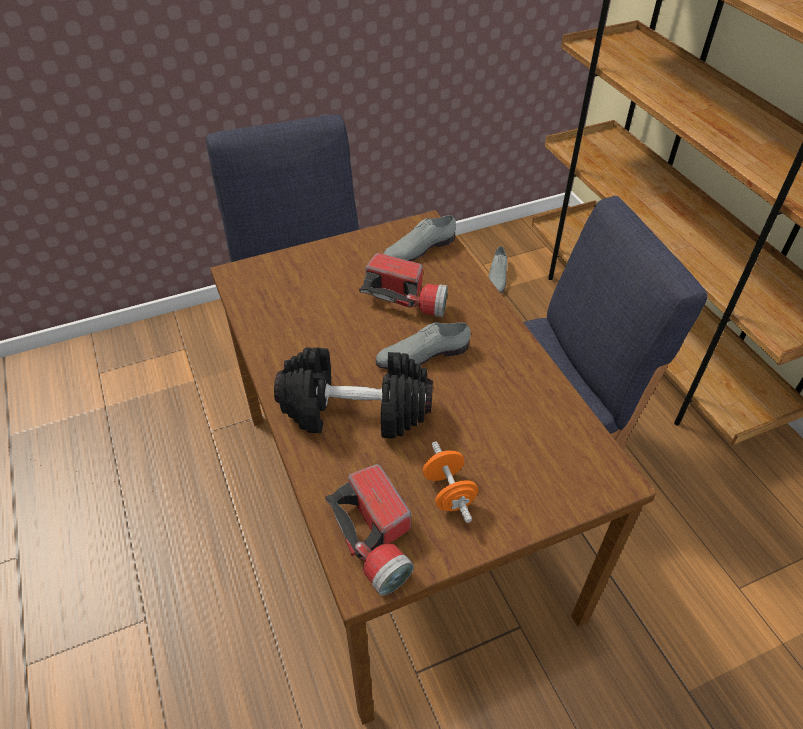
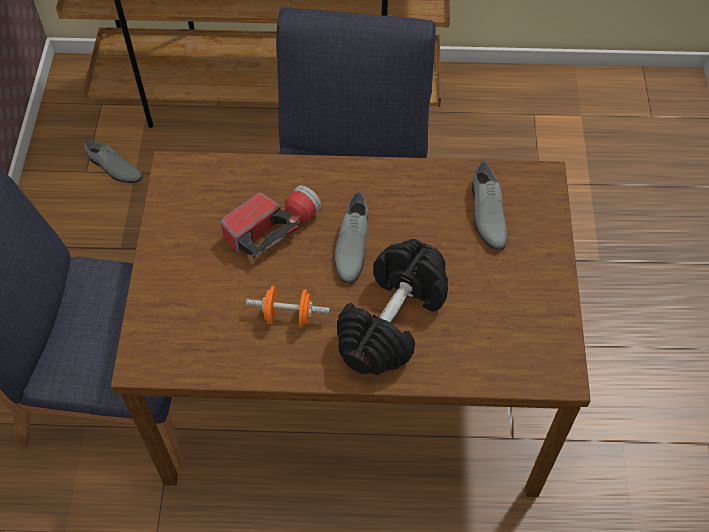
camera: 65 degrees left, 10 degrees up
(377, 538) = (529, 353): flashlight -> none
(418, 248) = (206, 189): grey shoe -> grey shoe (486, 213)
(449, 492) = (508, 287): orange dumbbell -> orange dumbbell (288, 316)

